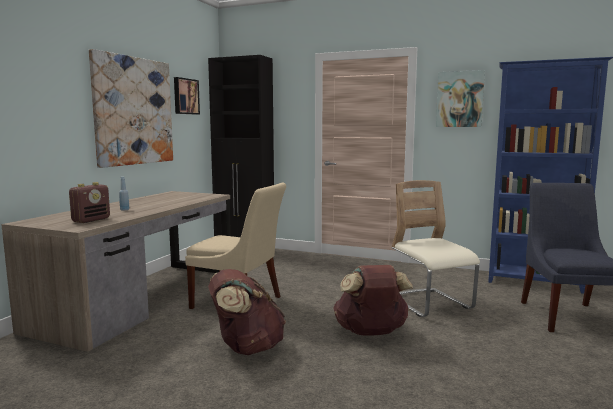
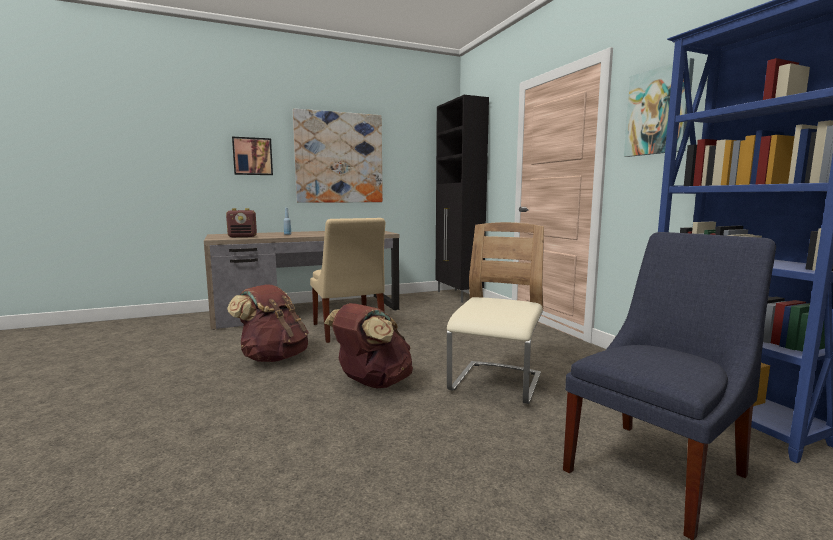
camera: 45 degrees right, 0 degrees up
(185, 96) = (405, 144): picture -> picture (252, 156)

